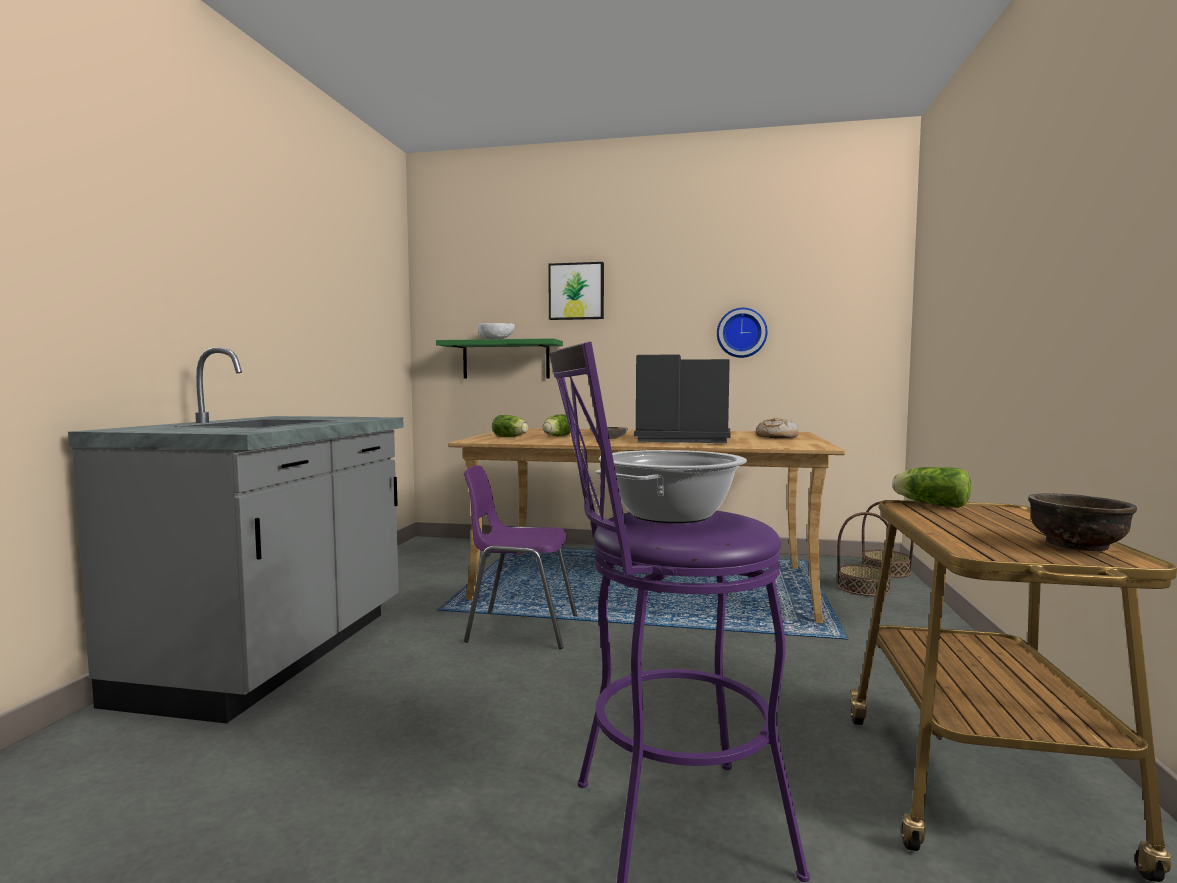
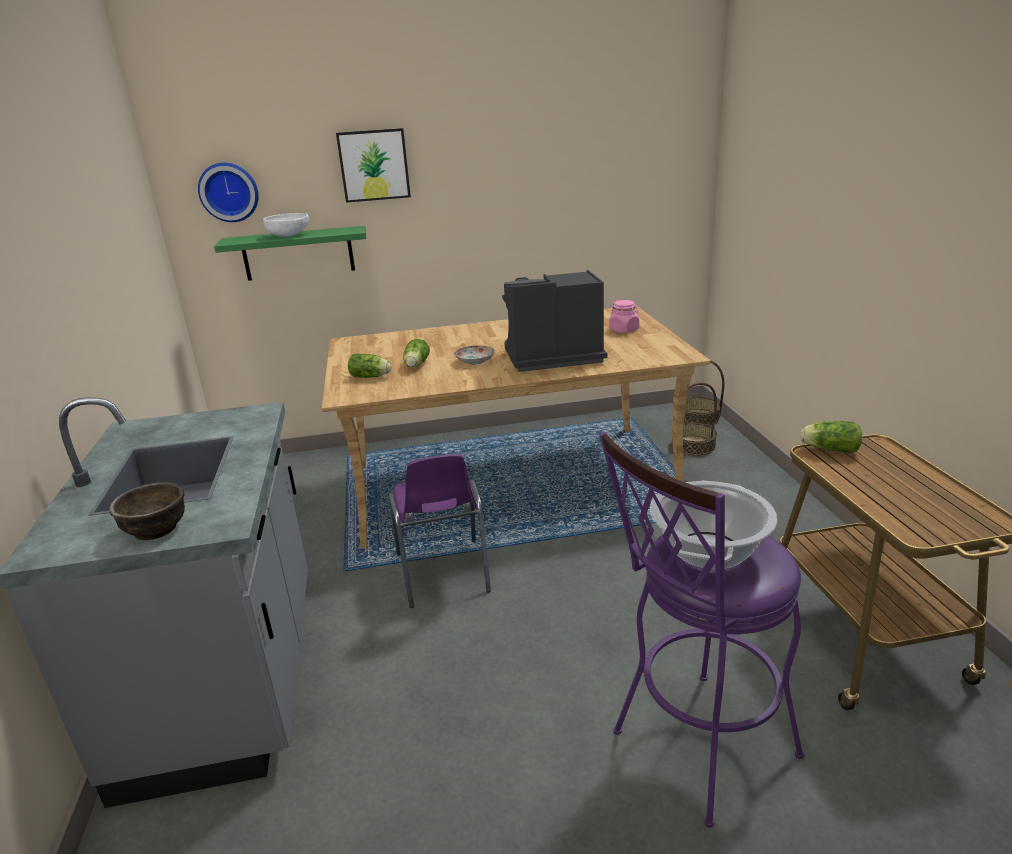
camera: 20 degrees left, 20 degrees up
(520, 628) = (443, 574): purple chair -> purple chair turned 90 degrees counterclockwise
(741, 333) = (560, 202): wall clock -> wall clock (229, 192)
(776, 437) = (624, 330): bread -> pink jar
(1076, 545) = (959, 505): brown bowl -> brown bowl (155, 529)

